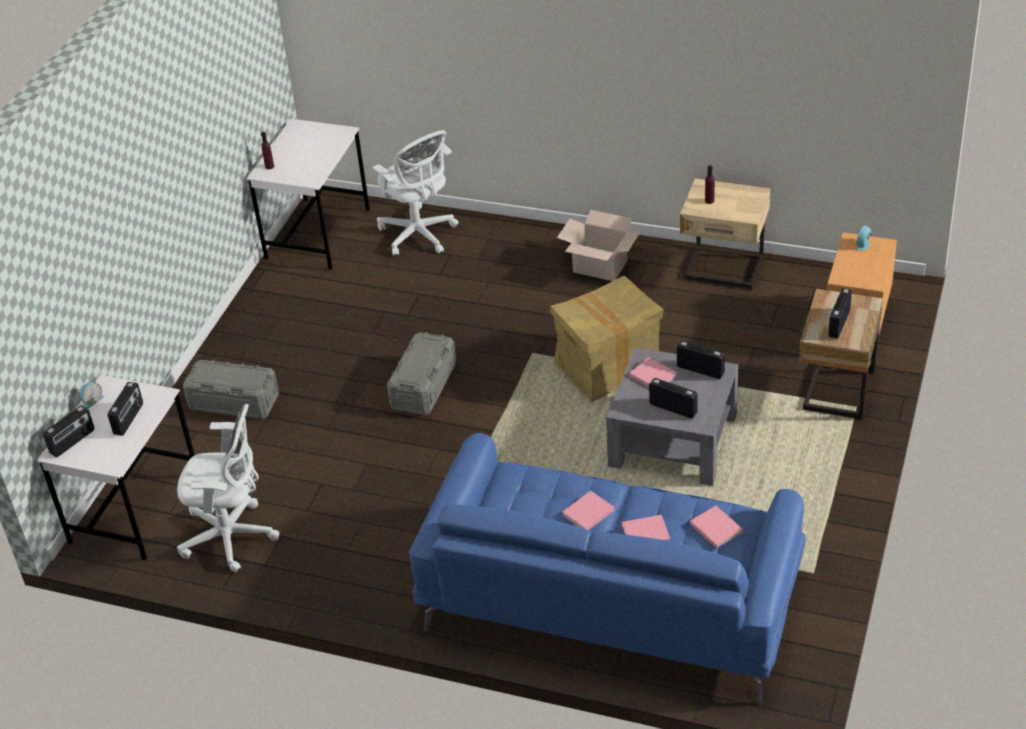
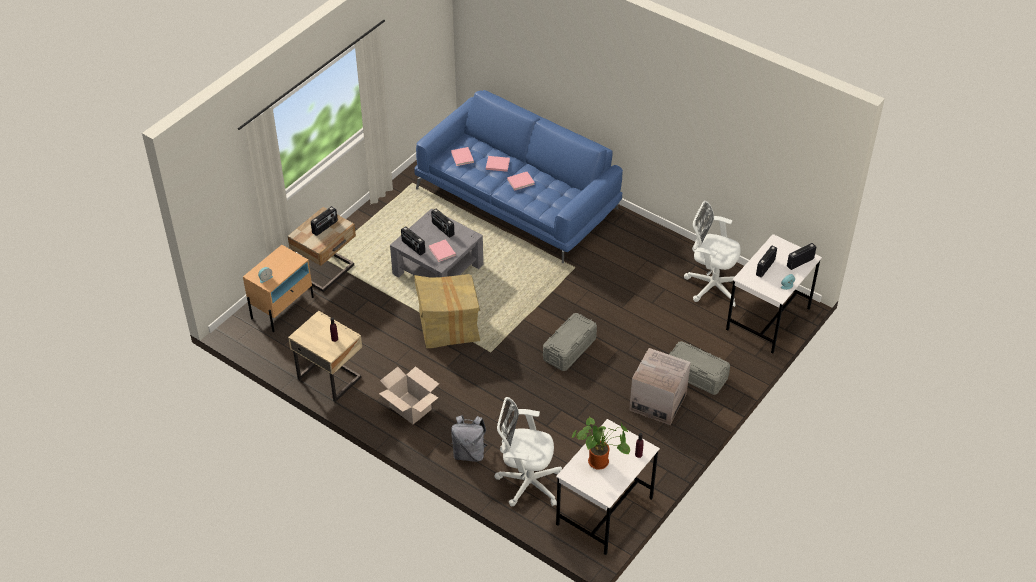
camera: 165 degrees left, 5 degrees up
(281, 357) = (658, 402): none -> cardboard box
(312, 150) = (601, 461): none -> potted plant
(419, 235) = (526, 482): white office chair -> white office chair turned 60 degrees counterclockwise
(501, 244) = (469, 453): none -> grey backpack

